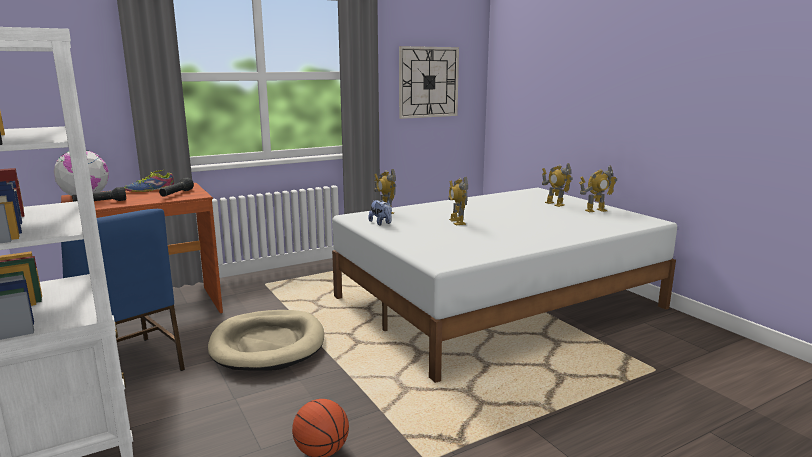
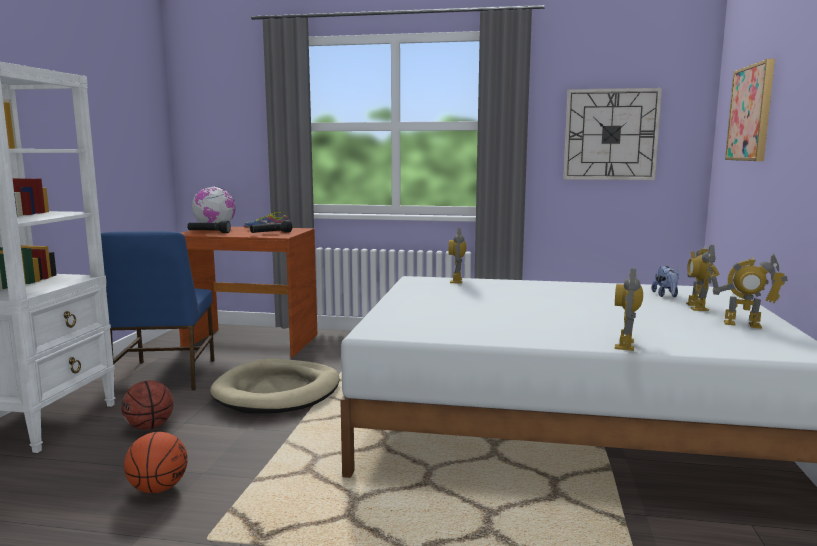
camera: 40 degrees right, 5 degrees down
(208, 414) = (149, 427): none -> basketball
(381, 223) = (422, 289): plush toy -> plush toy (666, 295)
(457, 222) = (504, 302): toy robot -> toy robot (625, 344)
(537, 71) = (751, 113): none -> picture

